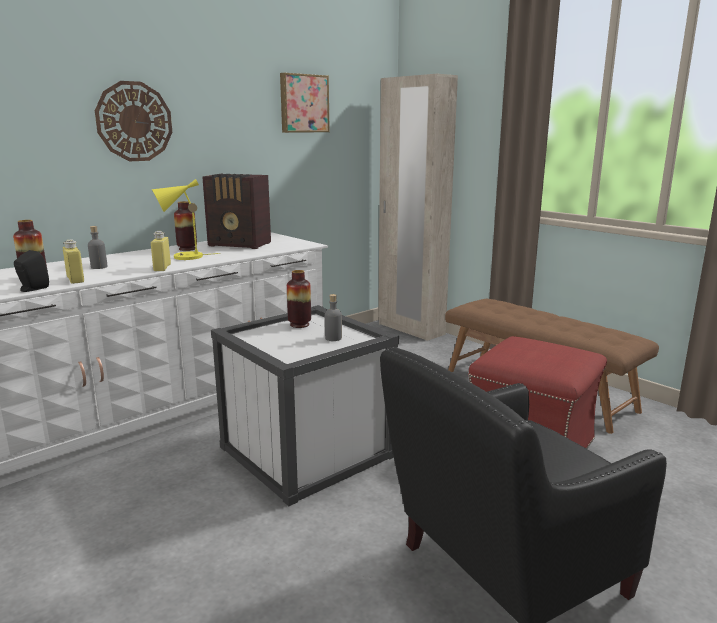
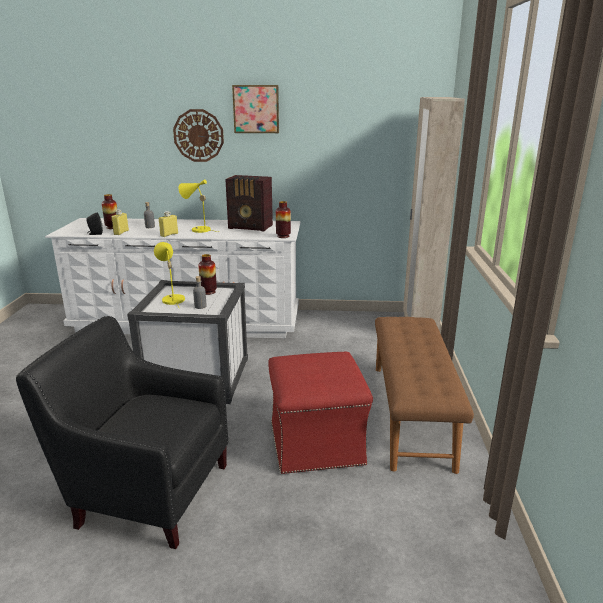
camera: 45 degrees right, 5 degrees up
(187, 249) = (217, 224): vase -> vase (283, 236)
(240, 244) = (251, 227): radio -> radio turned 45 degrees counterclockwise
(278, 343) = (172, 299): none -> yellow table lamp
(303, 103) = (338, 121): picture -> picture (256, 109)

